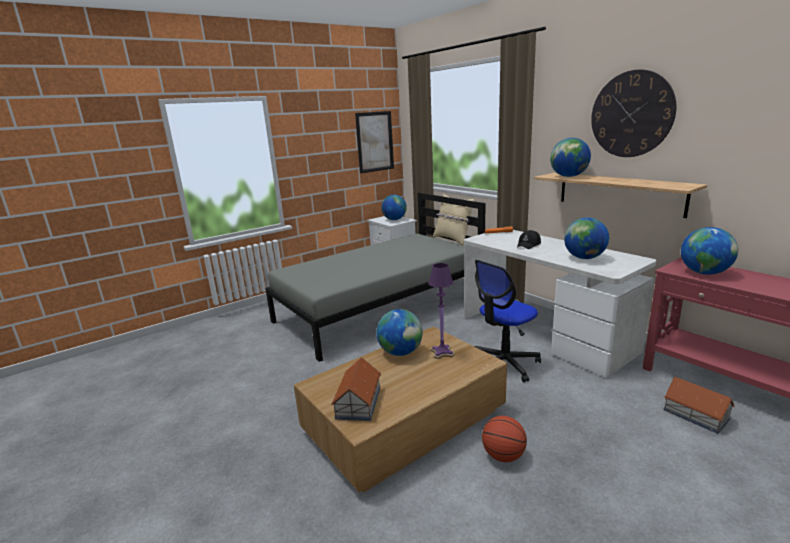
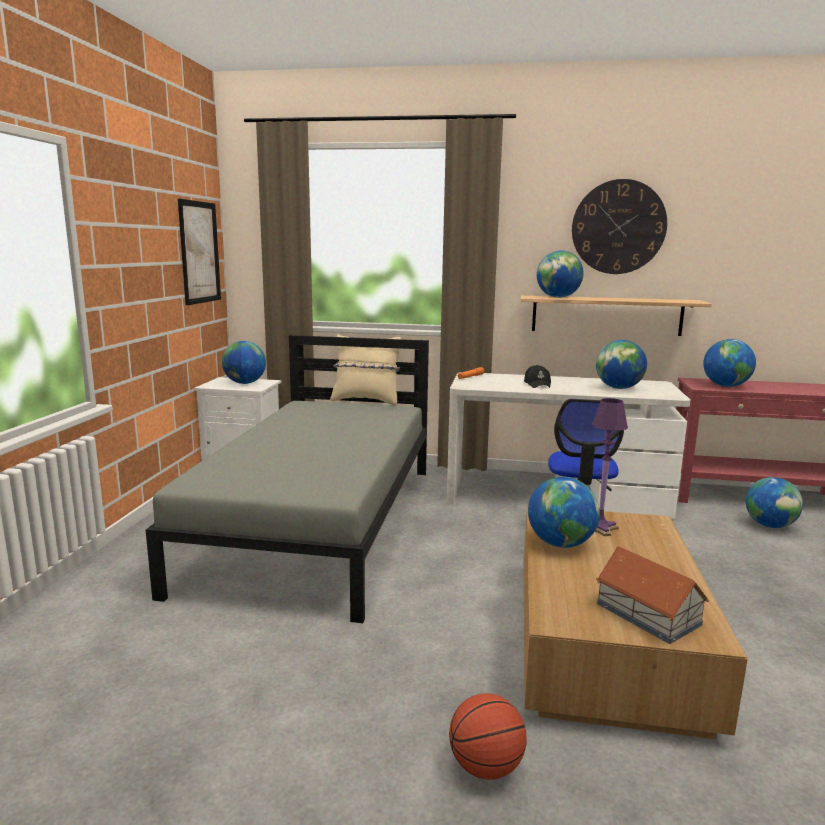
camera: 45 degrees left, 5 degrees down
(503, 456) = (737, 624): basketball -> basketball (485, 766)
(696, 415) = (769, 525): toy house -> globe

